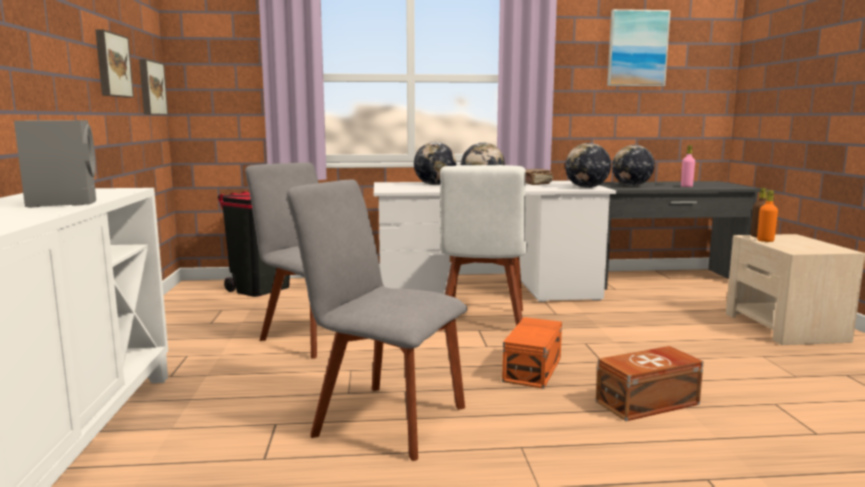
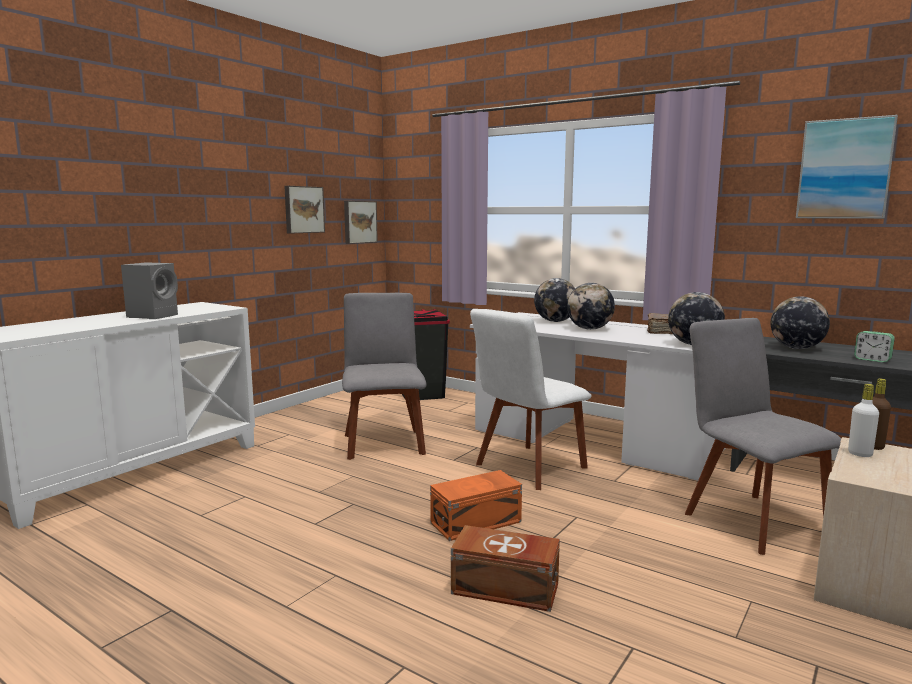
camera: 40 degrees right, 0 degrees up
(383, 419) = (301, 518): grey chair -> grey chair (750, 519)
(686, 186) = (872, 360): pink bottle -> alarm clock
(765, 240) = (860, 454): orange bottle -> white bottle

